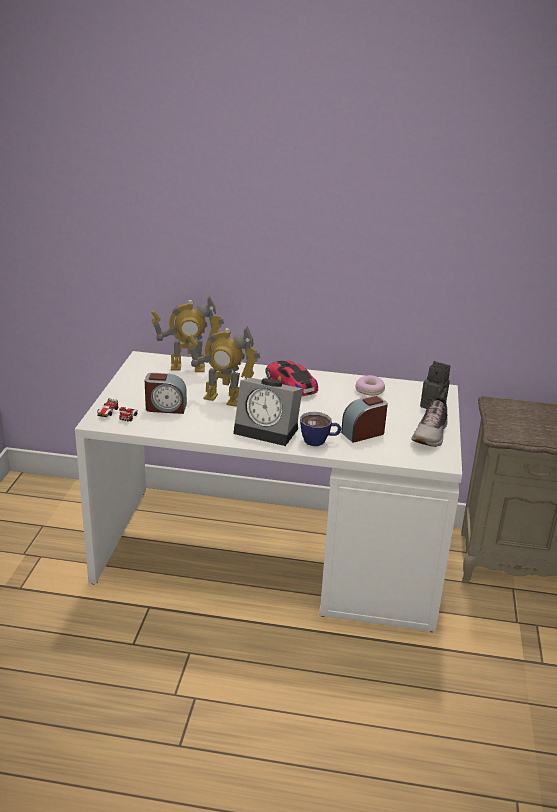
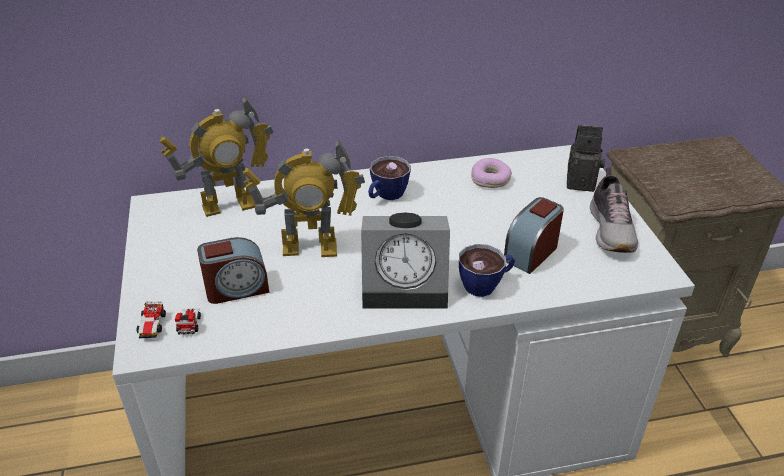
camera: 20 degrees left, 10 degrees up
(291, 384) = (386, 196): toy car -> cup

